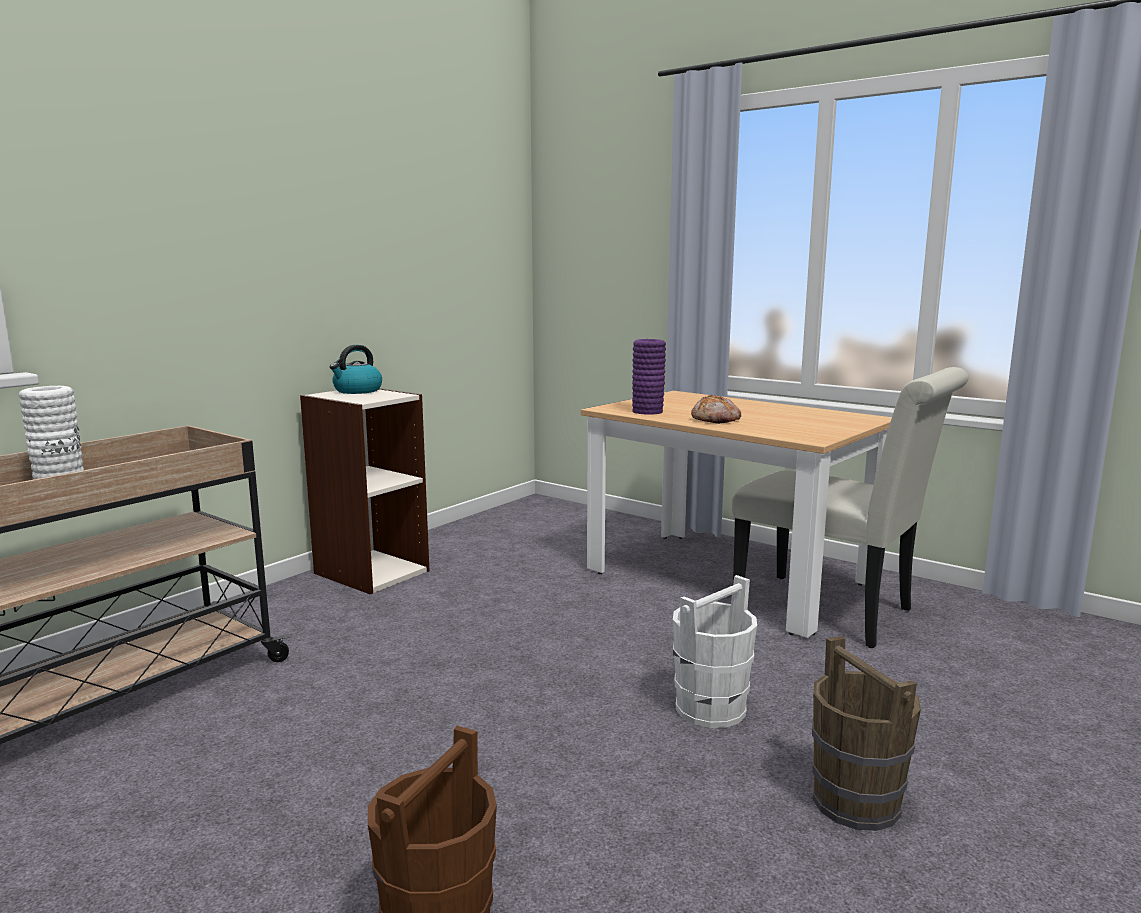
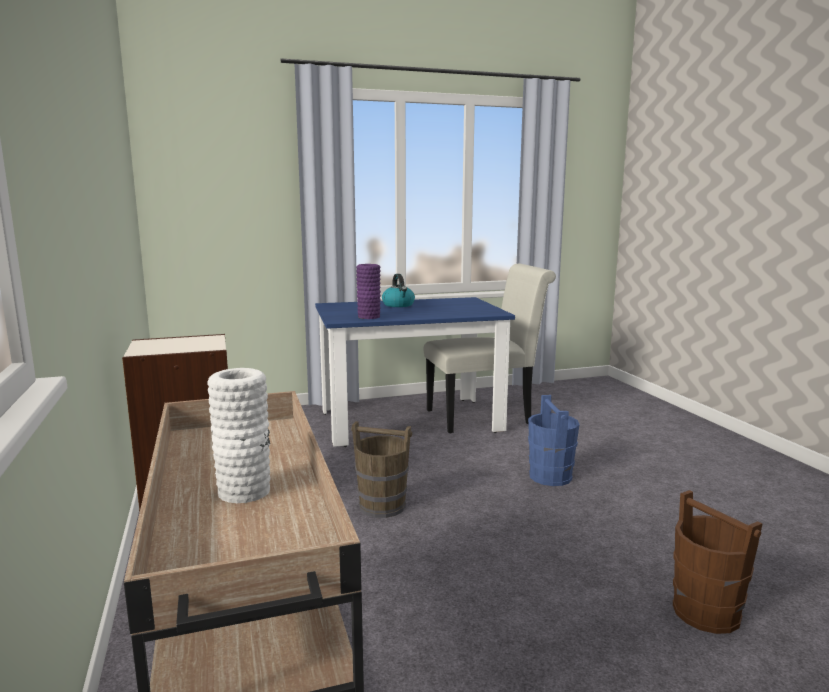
camera: 55 degrees left, 0 degrees up
(357, 391) = (157, 343): kettle -> kettle (398, 305)
(711, 708) = (550, 476): white bucket -> blue bucket
(716, 420) = (421, 313): bread -> none
(727, 579) = (410, 421): beige dining table -> blue dining table
(855, 801) = (656, 478): brown bucket -> brown bucket (381, 506)

